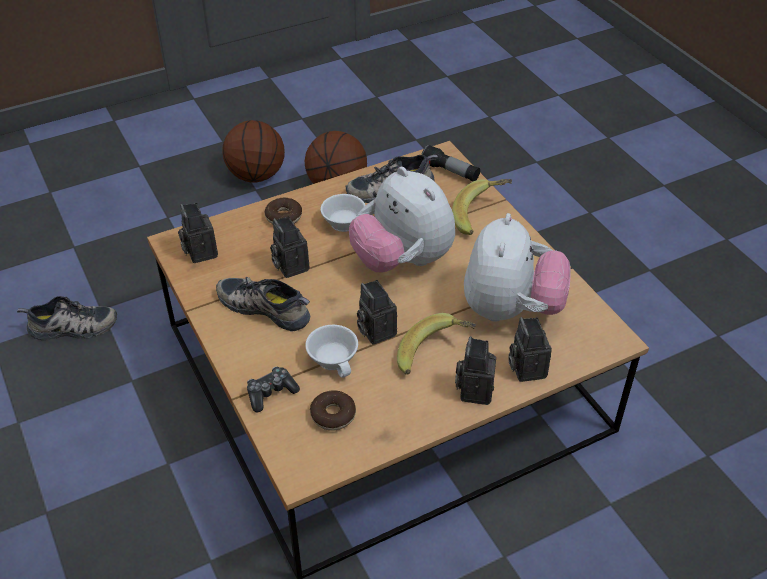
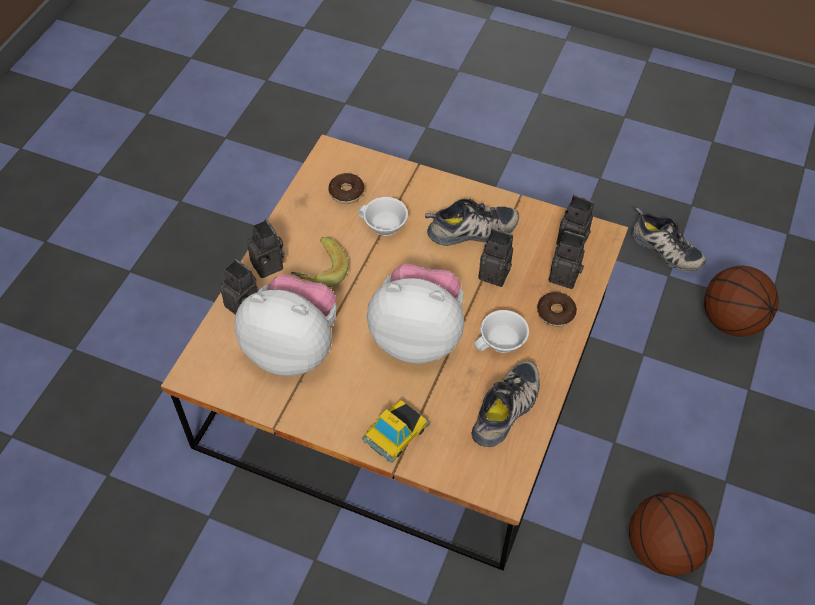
camera: 140 degrees right, 10 degrees up
(72, 328) = (664, 249): shoe -> shoe turned 90 degrees counterclockwise
(256, 176) = (749, 500): basketball -> basketball (730, 320)
(271, 393) = (399, 181): game controller -> none
(375, 330) = (378, 264): camera -> camera (566, 275)
(450, 172) = (475, 472): flashlight -> none
(481, 217) = (396, 432): banana -> toy car
(510, 309) = (293, 348): plush toy -> plush toy turned 135 degrees clockwise

